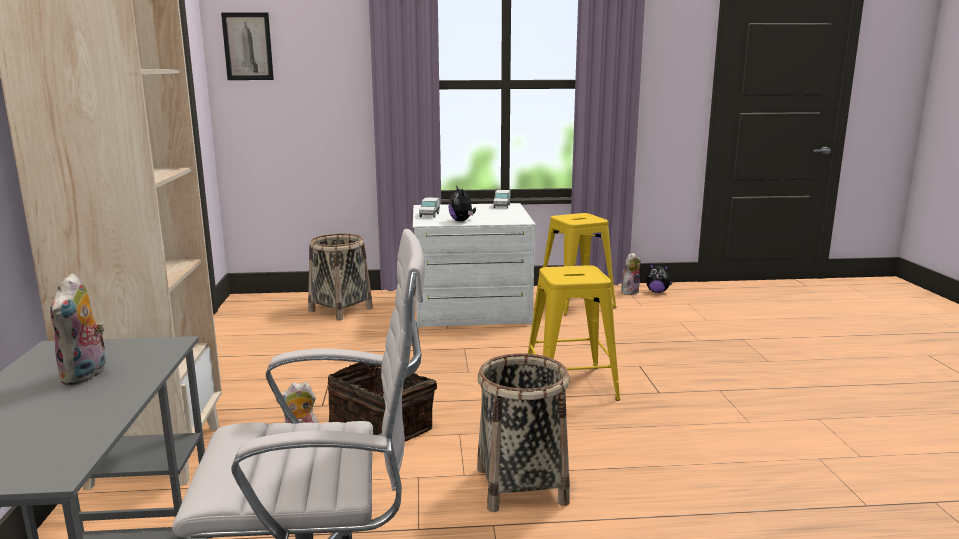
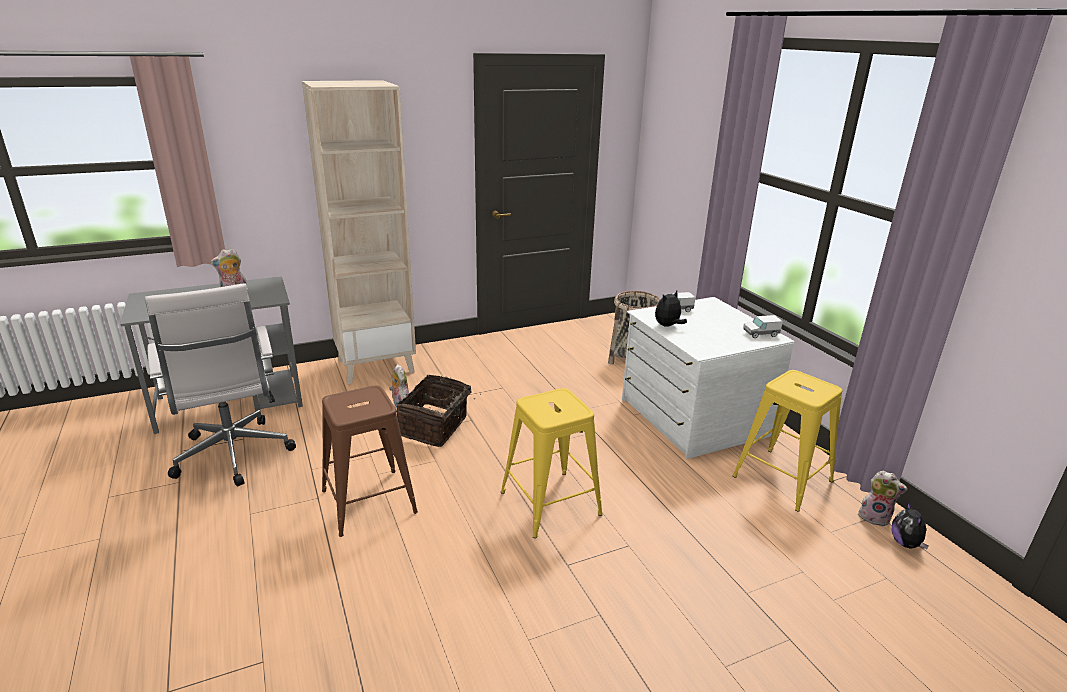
camera: 70 degrees right, 10 degrees up
(248, 46) = (661, 113): picture -> none
(521, 485) = (368, 502): basket -> brown stool

